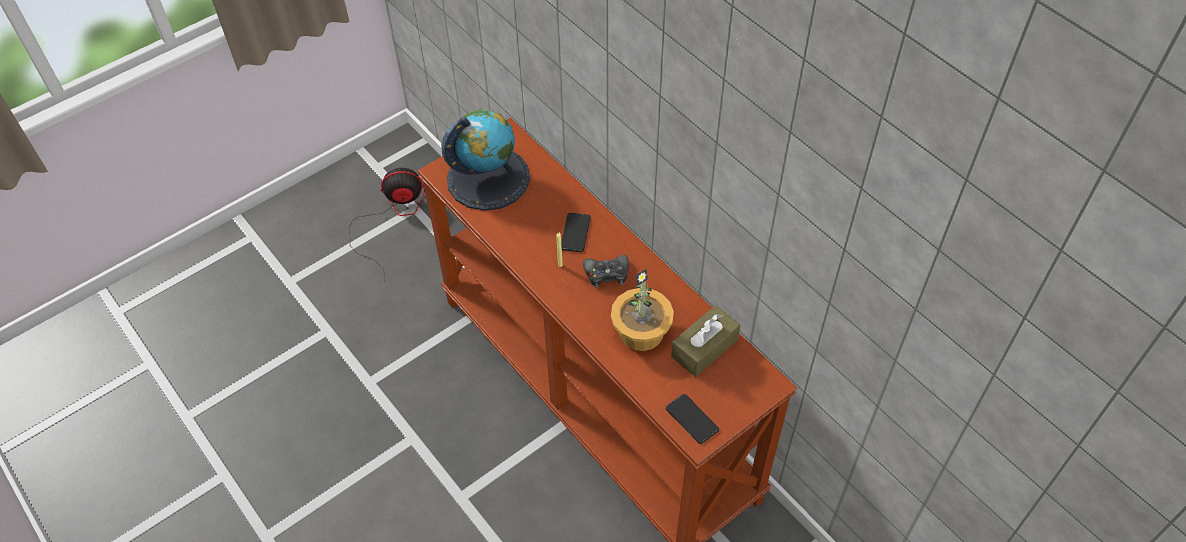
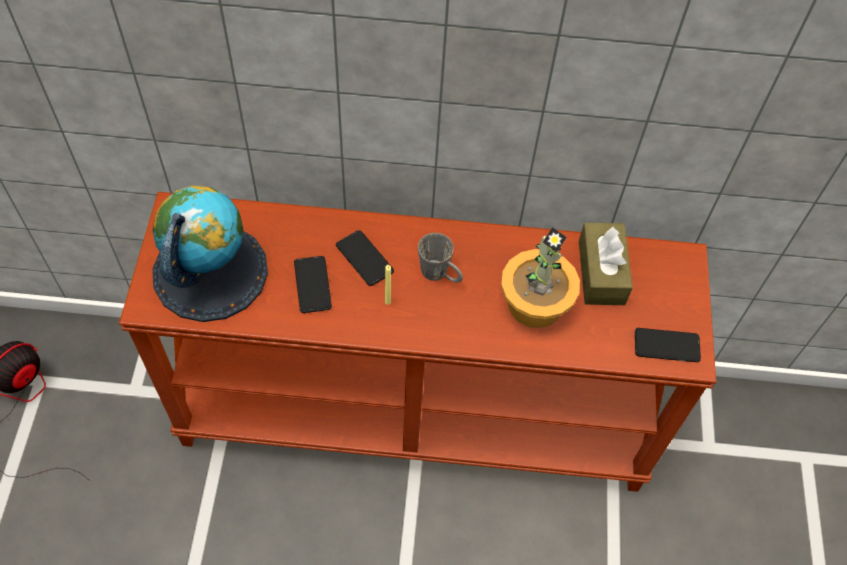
camera: 50 degrees left, 5 degrees up
(531, 225) = (312, 285): none -> phone
(607, 274) = (440, 275): black game controller -> grey mug

